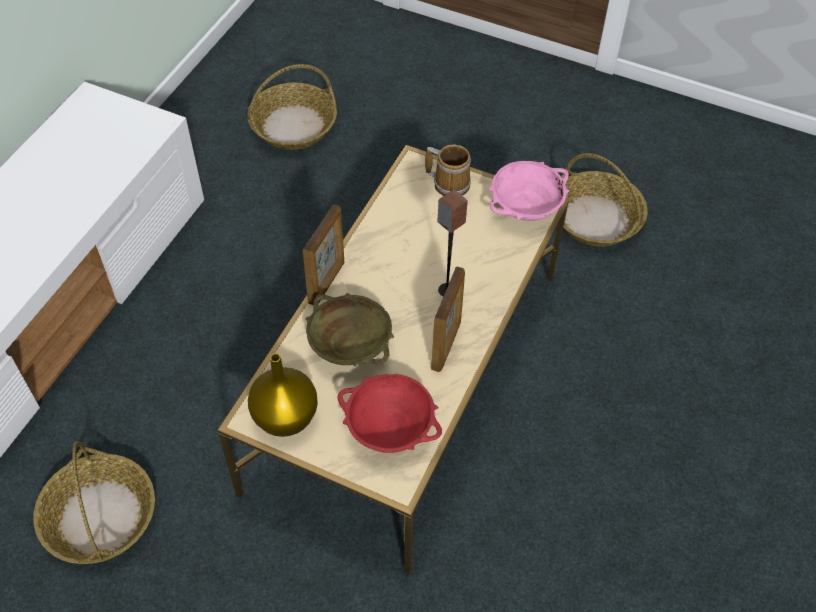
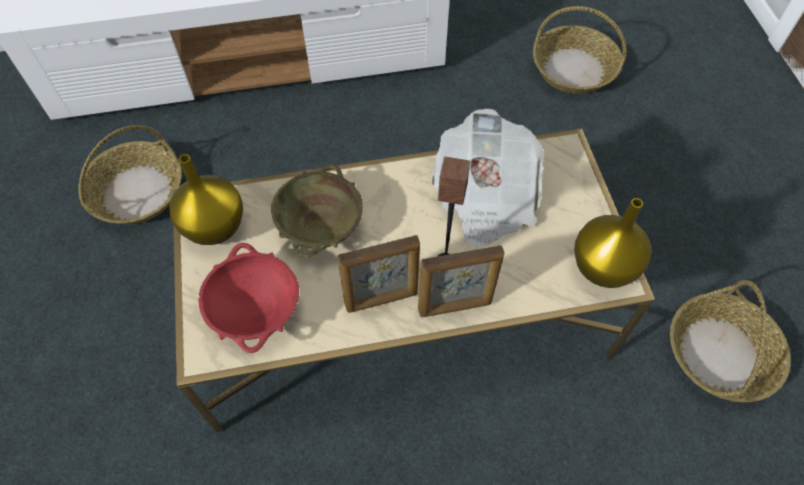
camera: 55 degrees right, 5 degrees up
(327, 282) = (375, 168): picture frame -> picture frame (455, 307)
(415, 235) = (485, 198): none -> newspaper
(449, 183) = (571, 187): mug -> none
(525, 208) = (604, 267): pink bowl -> yellow vase

